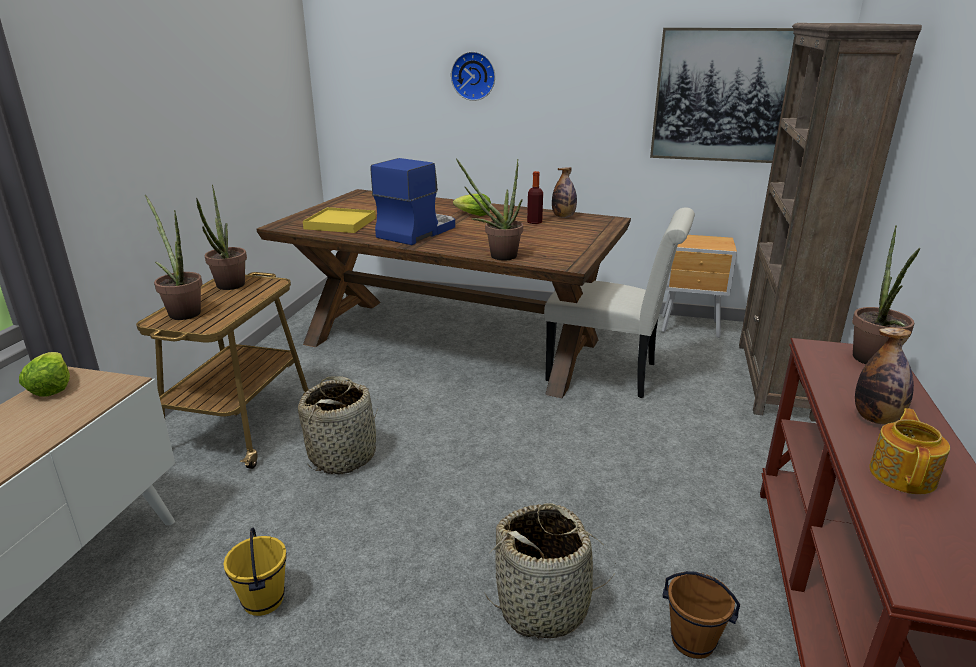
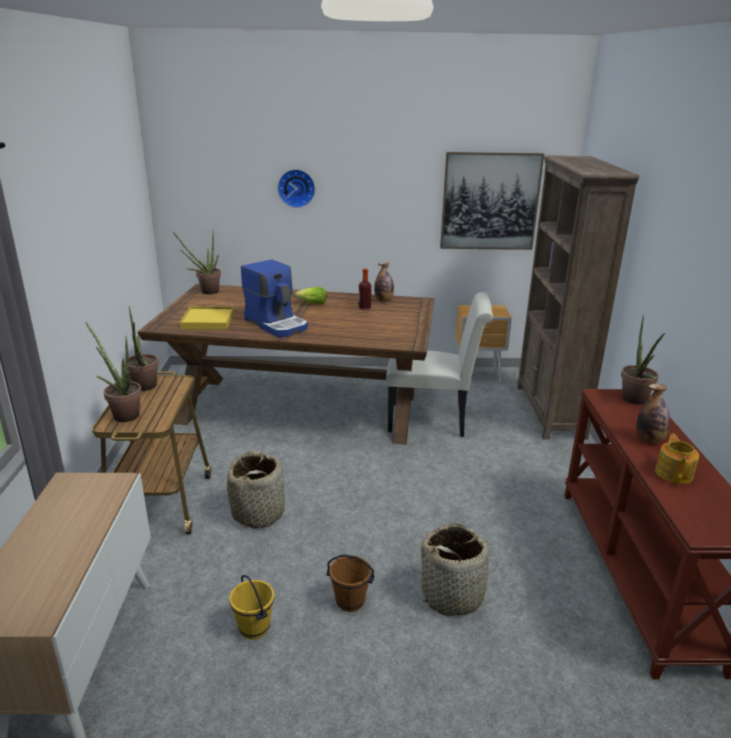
camera: 15 degrees left, 0 degrees up
(51, 387) = (60, 491): lettuce -> none
(416, 232) = (277, 324): coffee machine -> coffee machine turned 120 degrees clockwise
(497, 256) = (355, 342): potted plant -> potted plant (206, 291)
(692, 642) = (553, 599): brown bucket -> brown bucket (350, 602)

